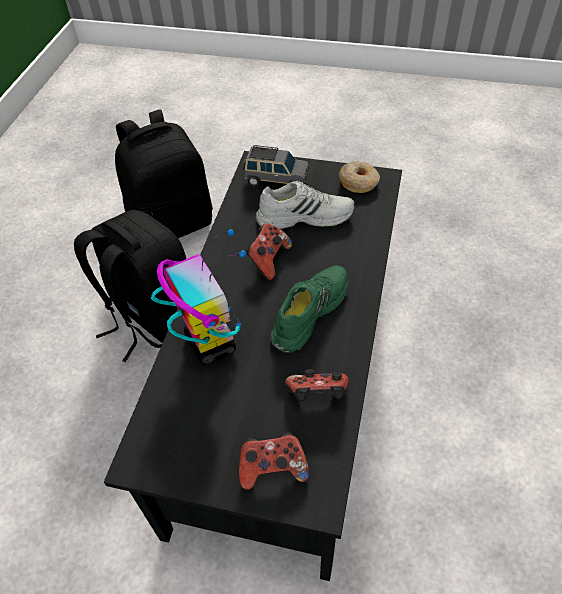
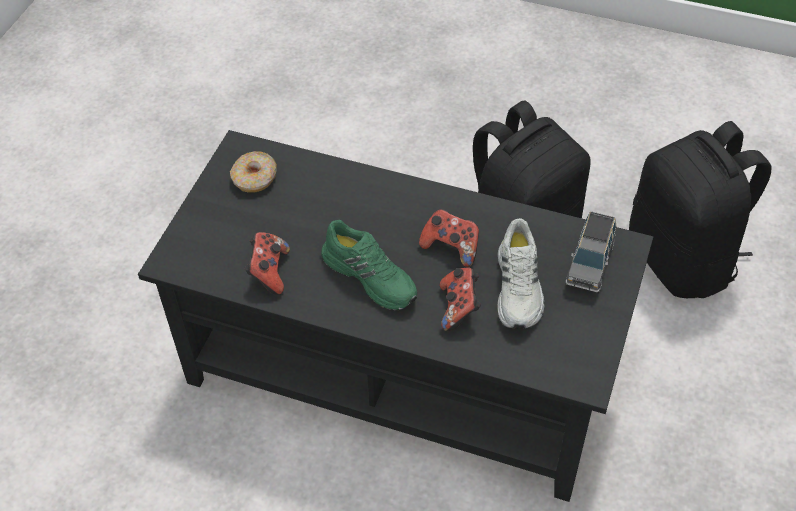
camera: 95 degrees right, 0 degrees up
(210, 342) = (349, 195): toy robot -> none
(273, 468) = (207, 234): game controller -> game controller (459, 308)
(359, 182) = (580, 353): donut -> donut (255, 178)

